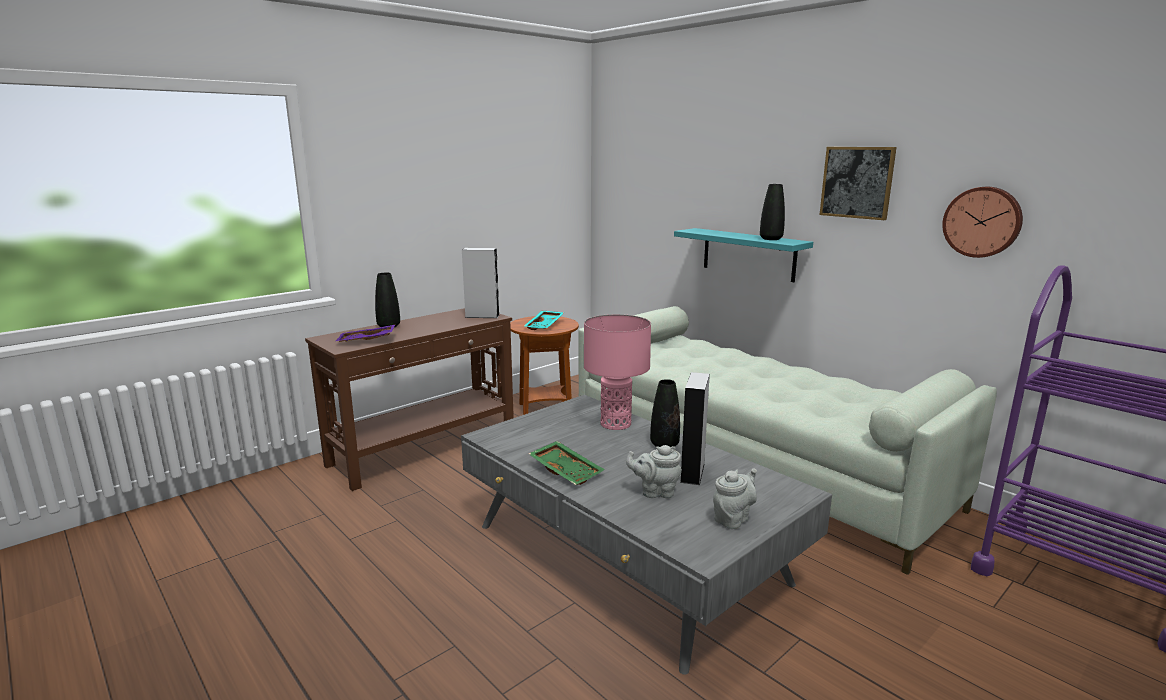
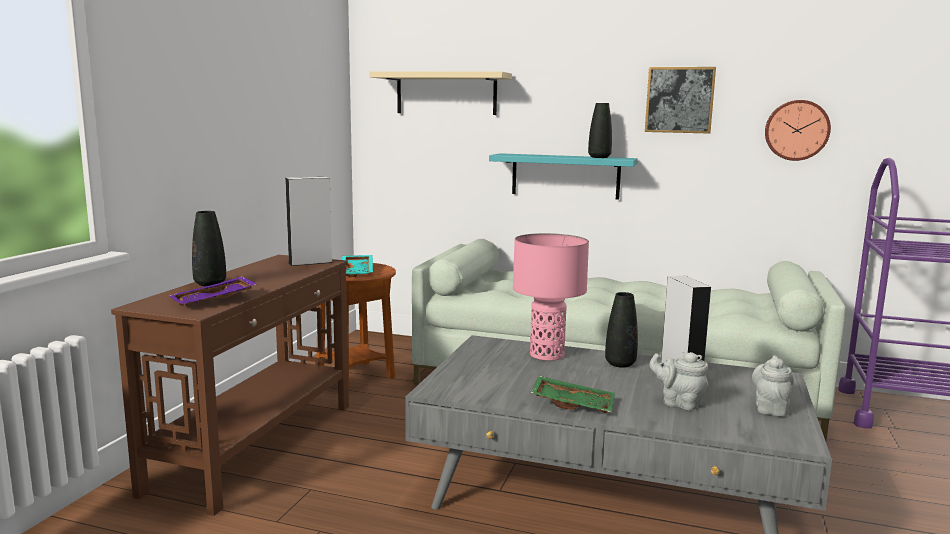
camera: 30 degrees left, 5 degrees down
(655, 492) = (679, 403): grey teapot -> grey teapot turned 60 degrees clockwise
(657, 170) = (446, 93): none -> beige shelf

